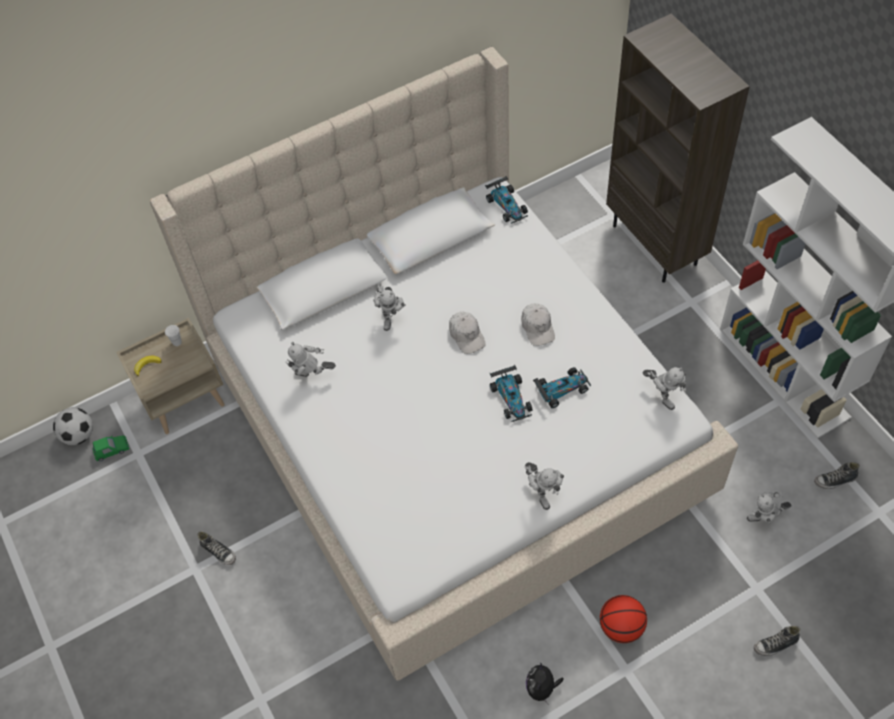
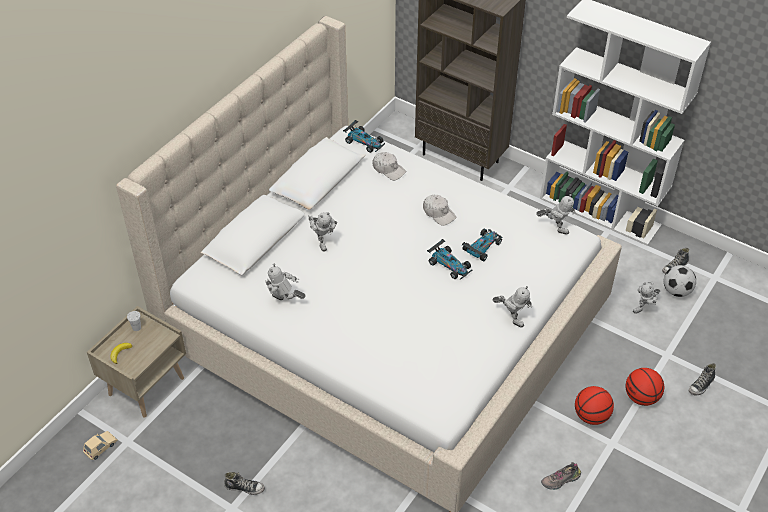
camera: 30 degrees left, 10 degrees down
(79, 435) = (62, 447): football -> football (676, 291)
(111, 450) = (101, 447): green toy car -> beige toy car
(312, 377) = (285, 302): toy robot -> toy robot turned 45 degrees clockwise
(466, 335) = (389, 235): white cap -> white cap (388, 169)
(542, 688) = (560, 480): plush toy -> shoe
(693, 629) = (641, 397): none -> basketball

